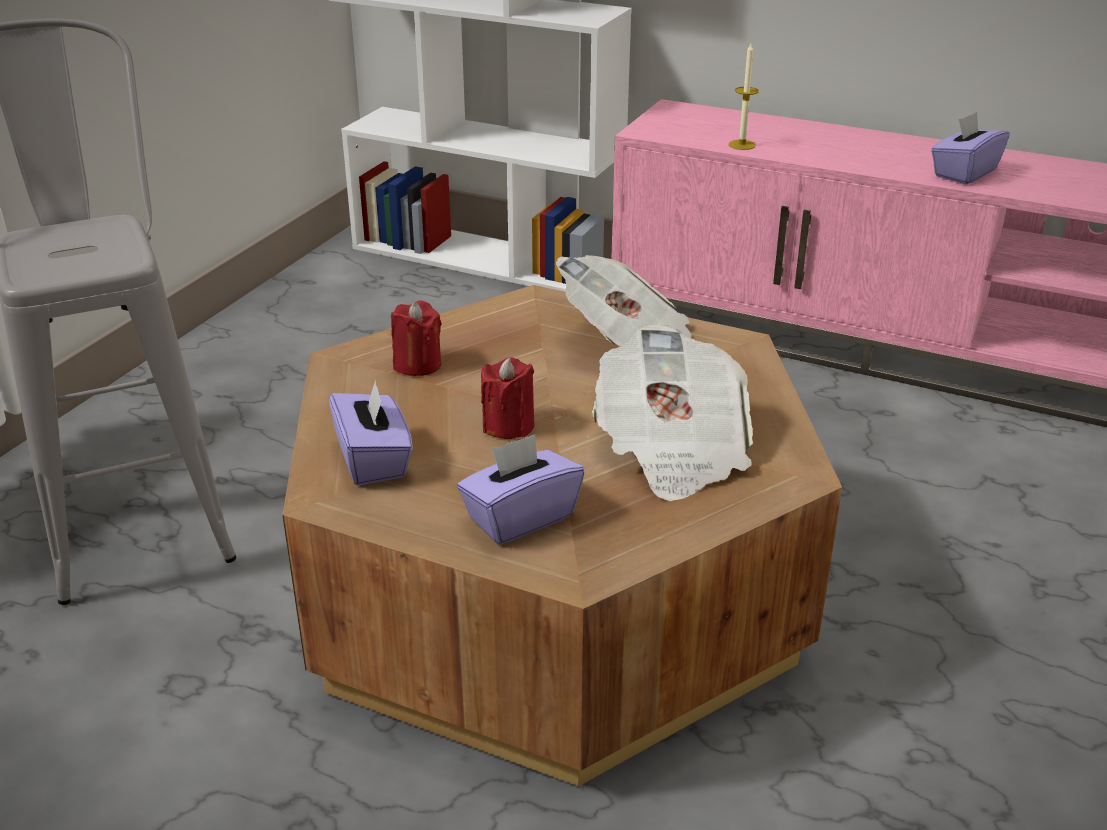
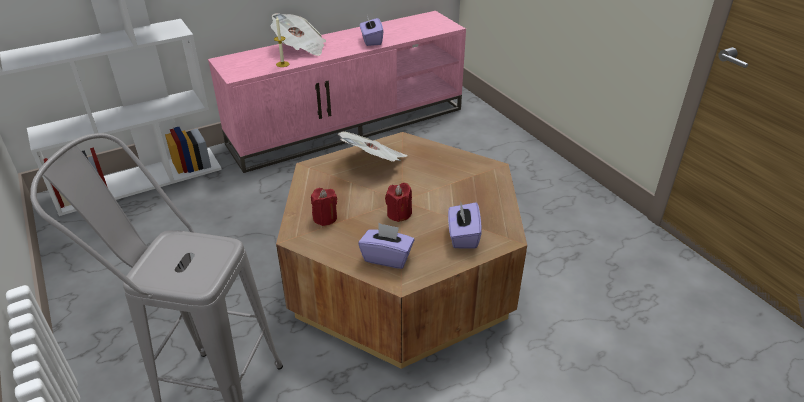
camera: 55 degrees left, 5 degrees up
(671, 450) = (454, 185): newspaper -> newspaper (300, 48)

